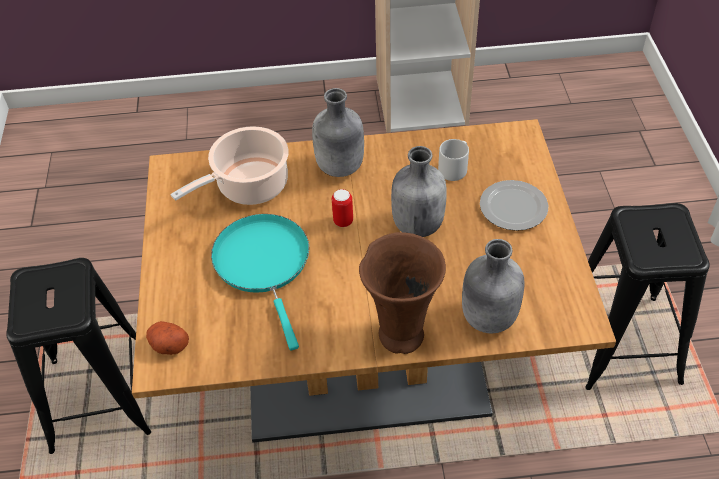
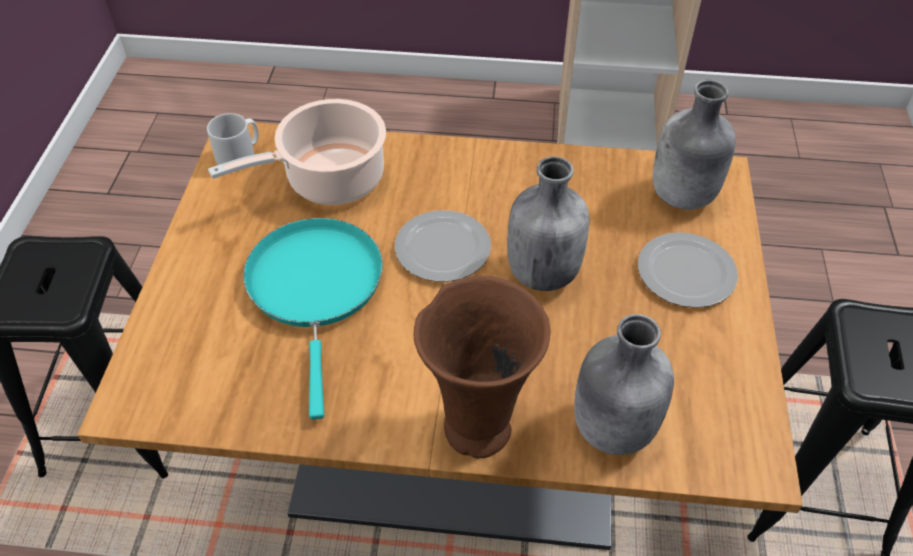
camera: 10 degrees right, 0 degrees up
(168, 345) = (150, 376): potato -> none
(340, 167) = (457, 176): grey bottle -> grey bottle (682, 197)
(343, 221) = (441, 249): can -> plate
(454, 169) = (614, 204): grey mug -> grey mug (240, 155)

